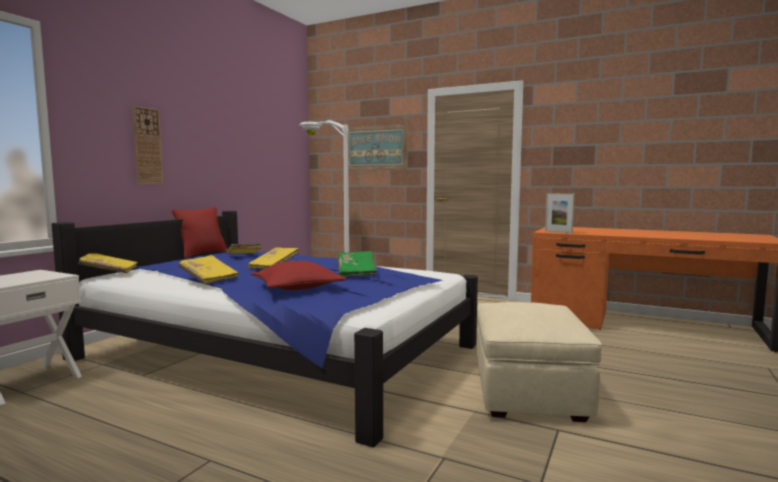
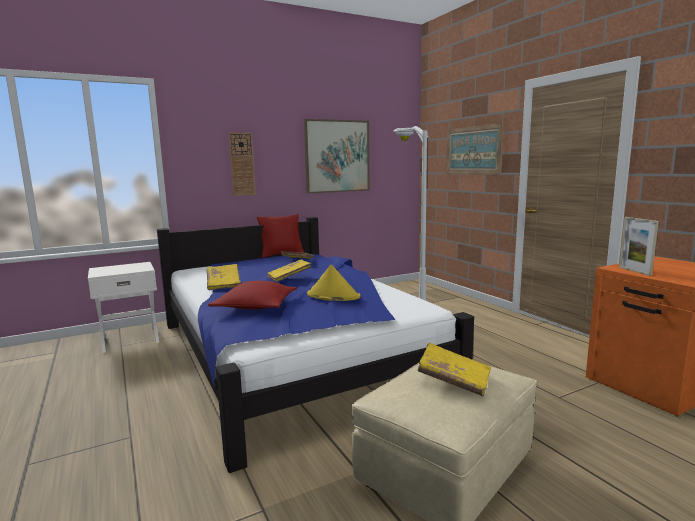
camera: 35 degrees right, 5 degrees up
(109, 271) = (190, 266): yellow book -> yellow book (453, 380)
(242, 146) = (337, 156): none -> picture
(356, 272) = (333, 296): green book -> yellow hat

